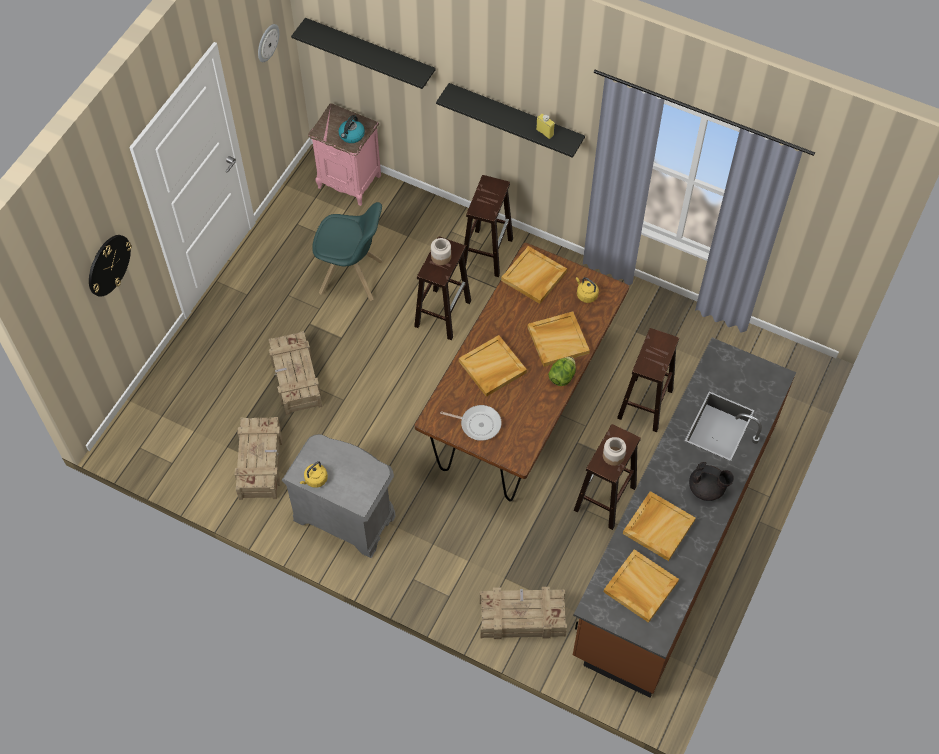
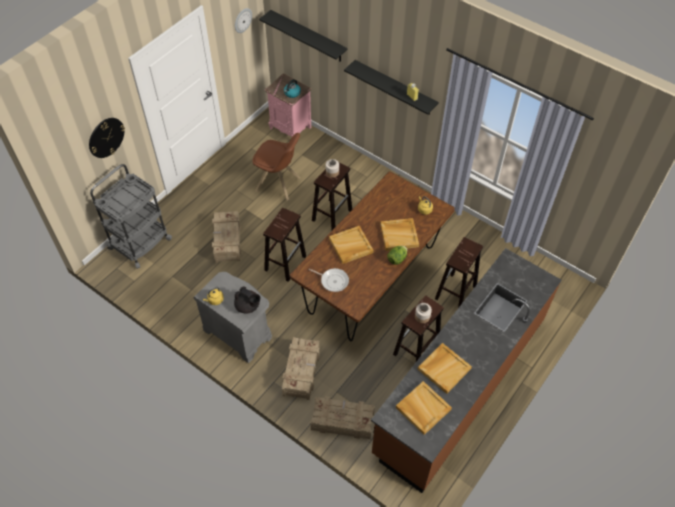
camera: 10 degrees right, 5 degrees down
(166, 403) = (140, 243): none -> grey cart
(260, 462) = (191, 290): crate -> crate (301, 371)
(352, 276) = (278, 184): turquoise chair -> brown chair
(487, 252) = (369, 182): brown stool -> brown stool (285, 262)
(534, 277) = (391, 193): beige tray -> none
(707, 488) = (484, 348): black teapot -> black teapot (248, 306)

